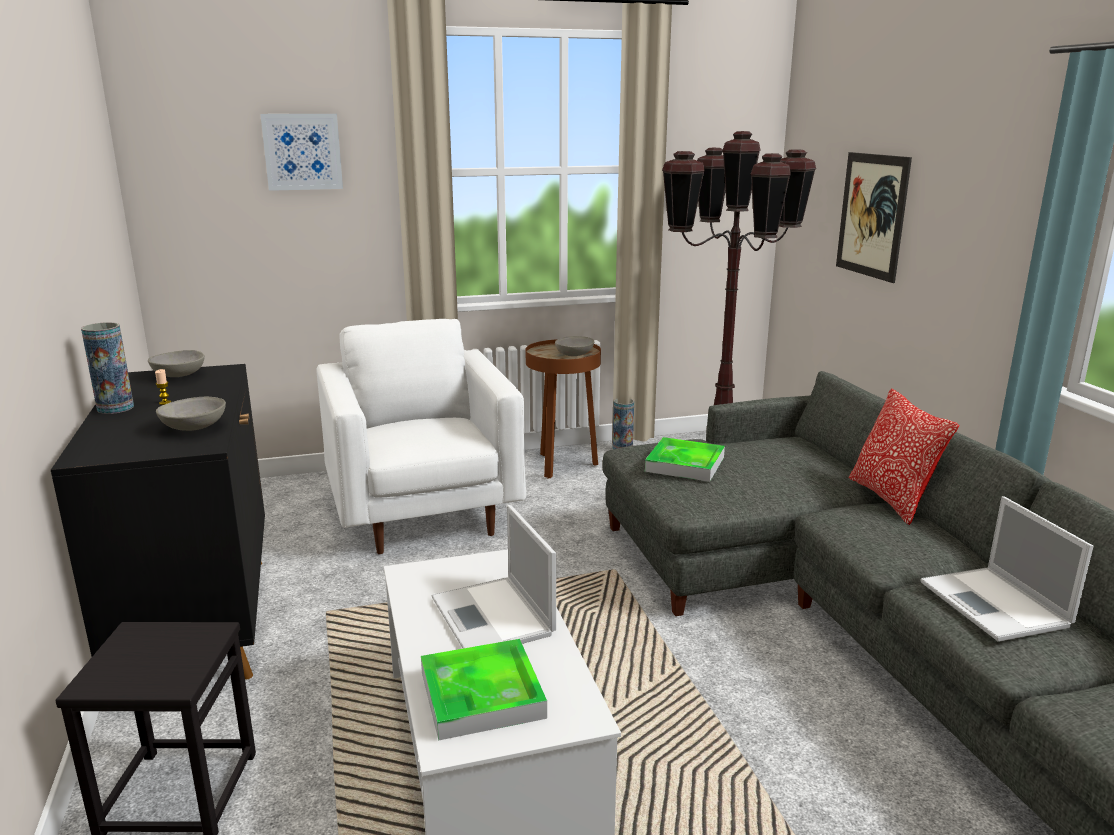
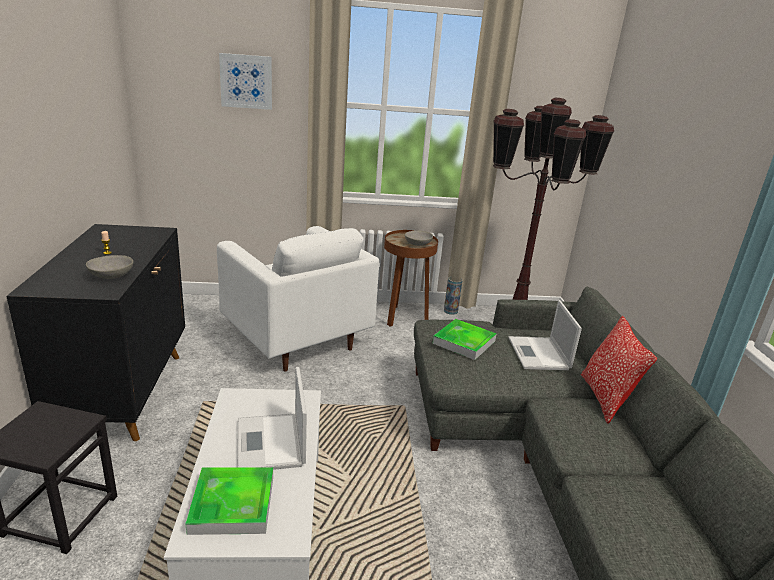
camera: 10 degrees right, 5 degrees up
(115, 408) = (75, 252): vase -> none
(178, 375) = (129, 231): grey bowl -> none
(423, 514) = (295, 339): white armchair -> white armchair turned 150 degrees clockwise
(872, 215) = (649, 174): picture -> none
(996, 605) = (640, 509): laptop -> laptop (539, 354)

